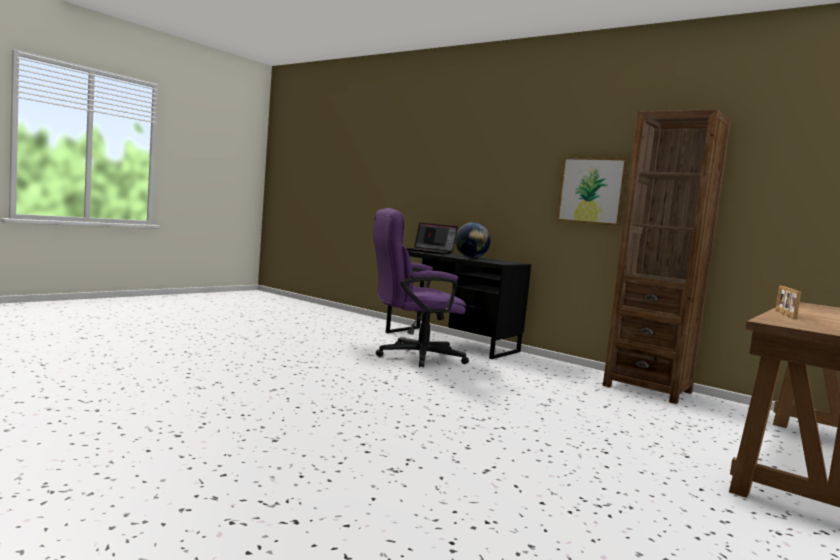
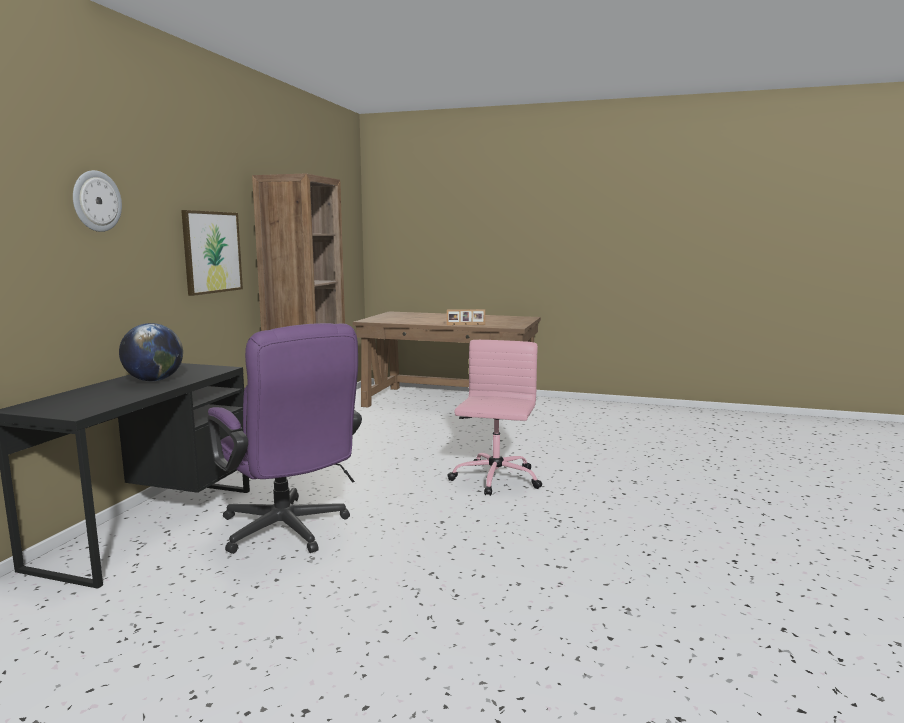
camera: 110 degrees left, 5 degrees up
(429, 252) = (82, 401): laptop -> none
(460, 415) = (495, 479): none -> pink office chair
(499, 153) = (96, 201): none -> wall clock

